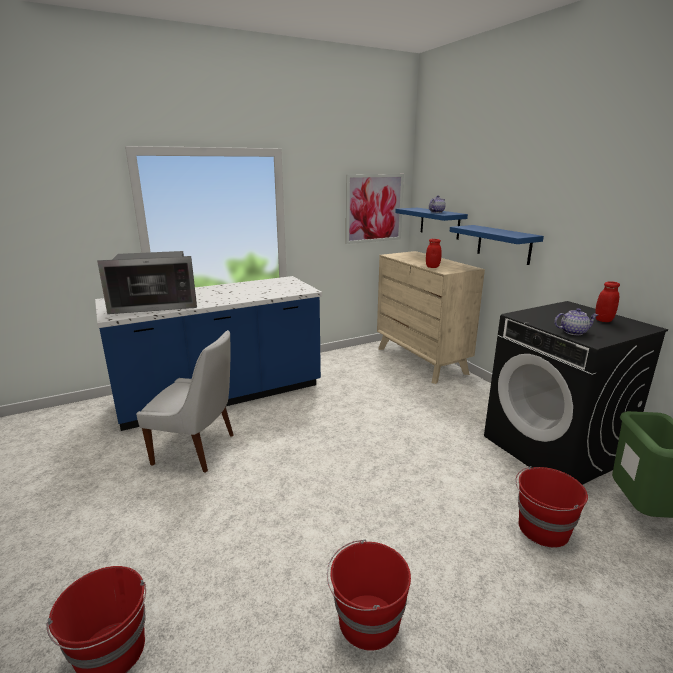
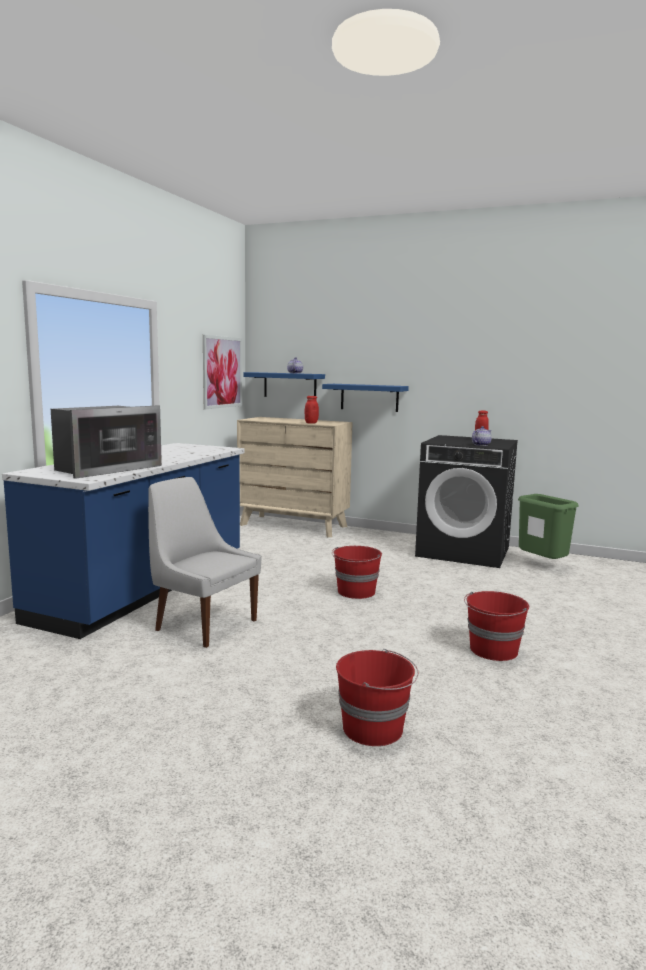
camera: 40 degrees left, 10 degrees down
(197, 450) = (203, 624): white chair -> white chair turned 120 degrees counterclockwise
(542, 529) = (513, 586): red bucket -> red bucket (356, 592)

